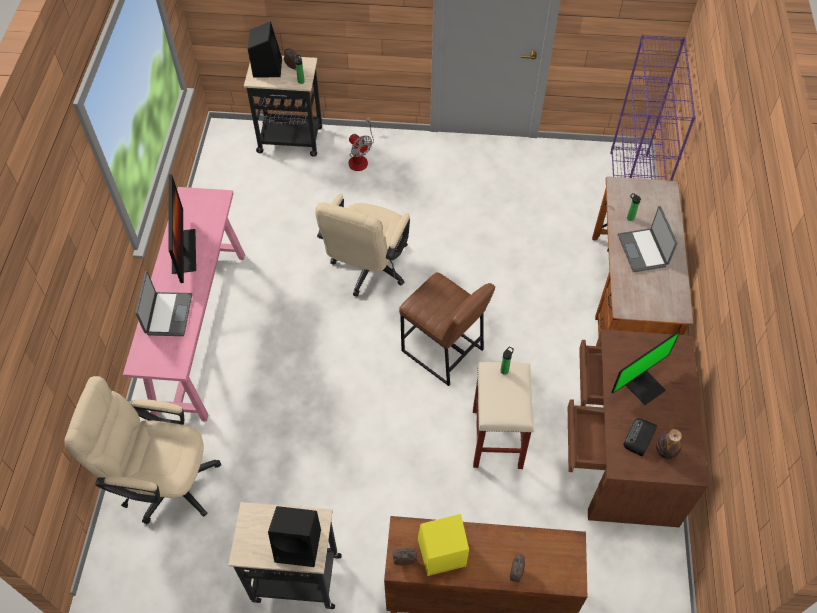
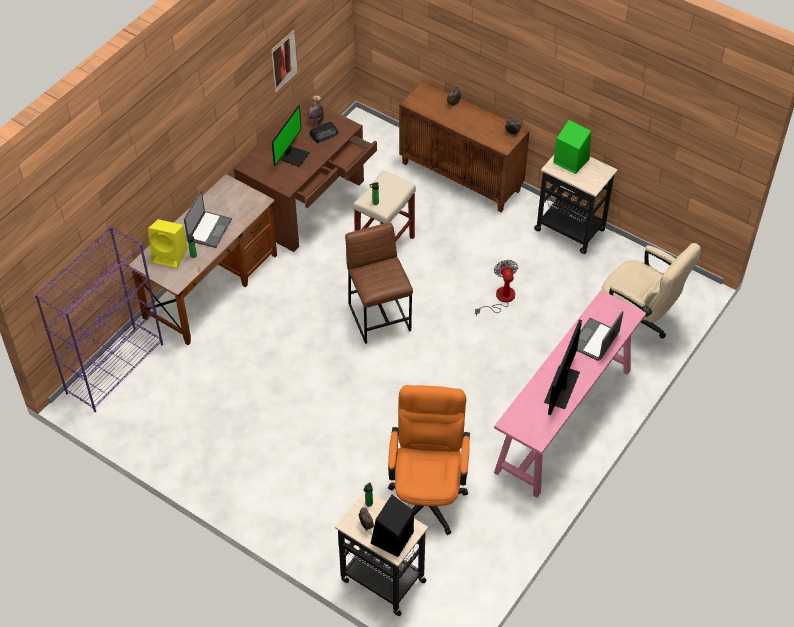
camera: 150 degrees left, 5 degrees down
(292, 213) = (428, 493): none -> orange office chair
(299, 545) = (570, 160): black speaker -> green speaker
(360, 158) = (327, 523): fan -> fan (500, 299)
(367, 270) = (395, 406): beige office chair -> none
(440, 553) = (489, 128): yellow speaker -> yellow speaker (170, 255)
(644, 386) = (294, 156): monitor -> monitor turned 120 degrees clockwise
(739, 401) = (284, 61): none -> picture

